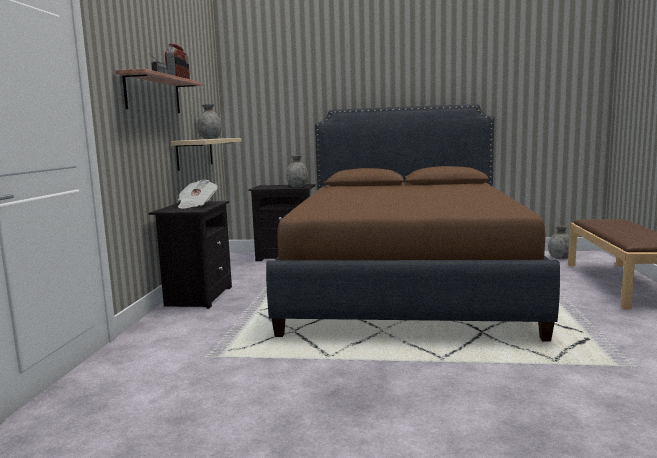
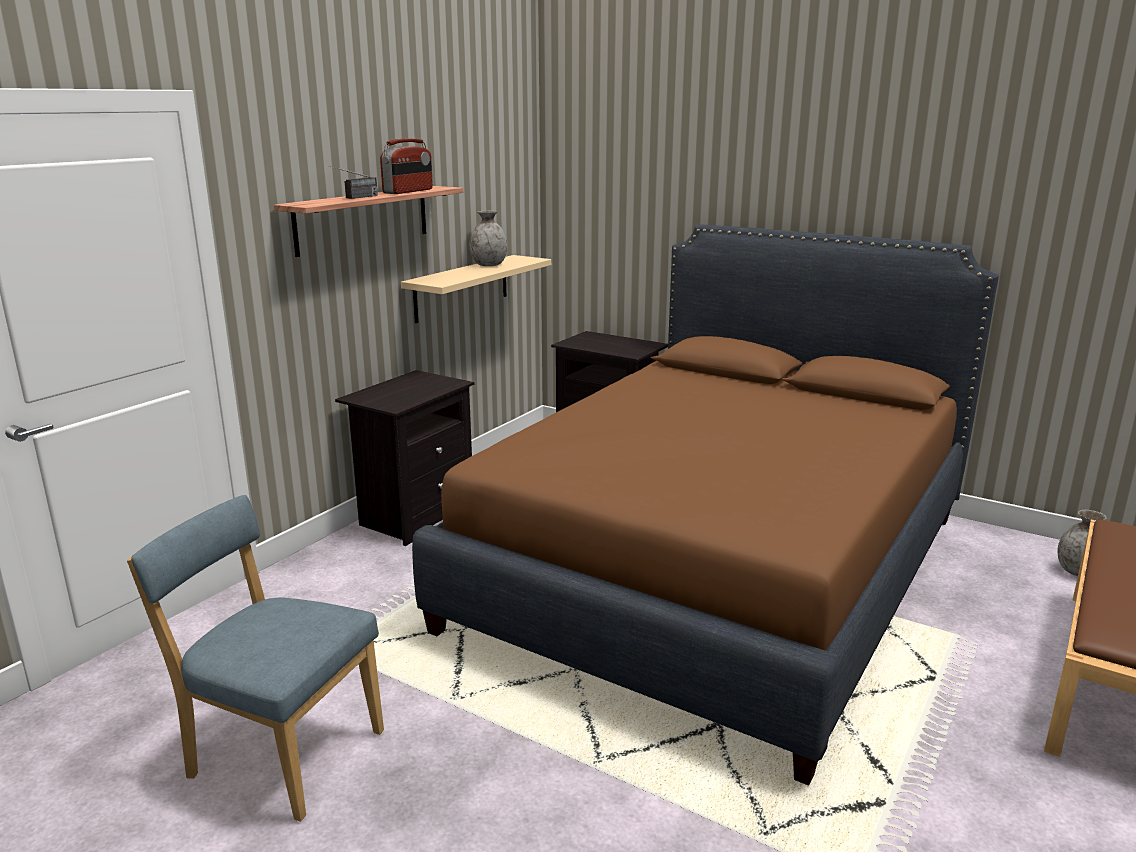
camera: 25 degrees right, 10 degrees up
(196, 205) = (415, 389): newspaper -> none
(245, 405) = (280, 752): none -> blue chair
(297, 187) = (627, 350): grey vase -> none

